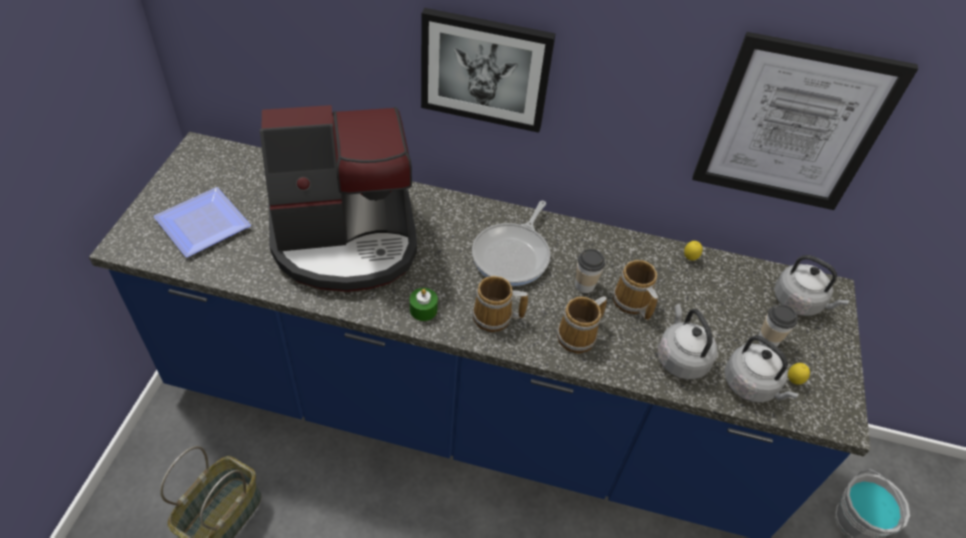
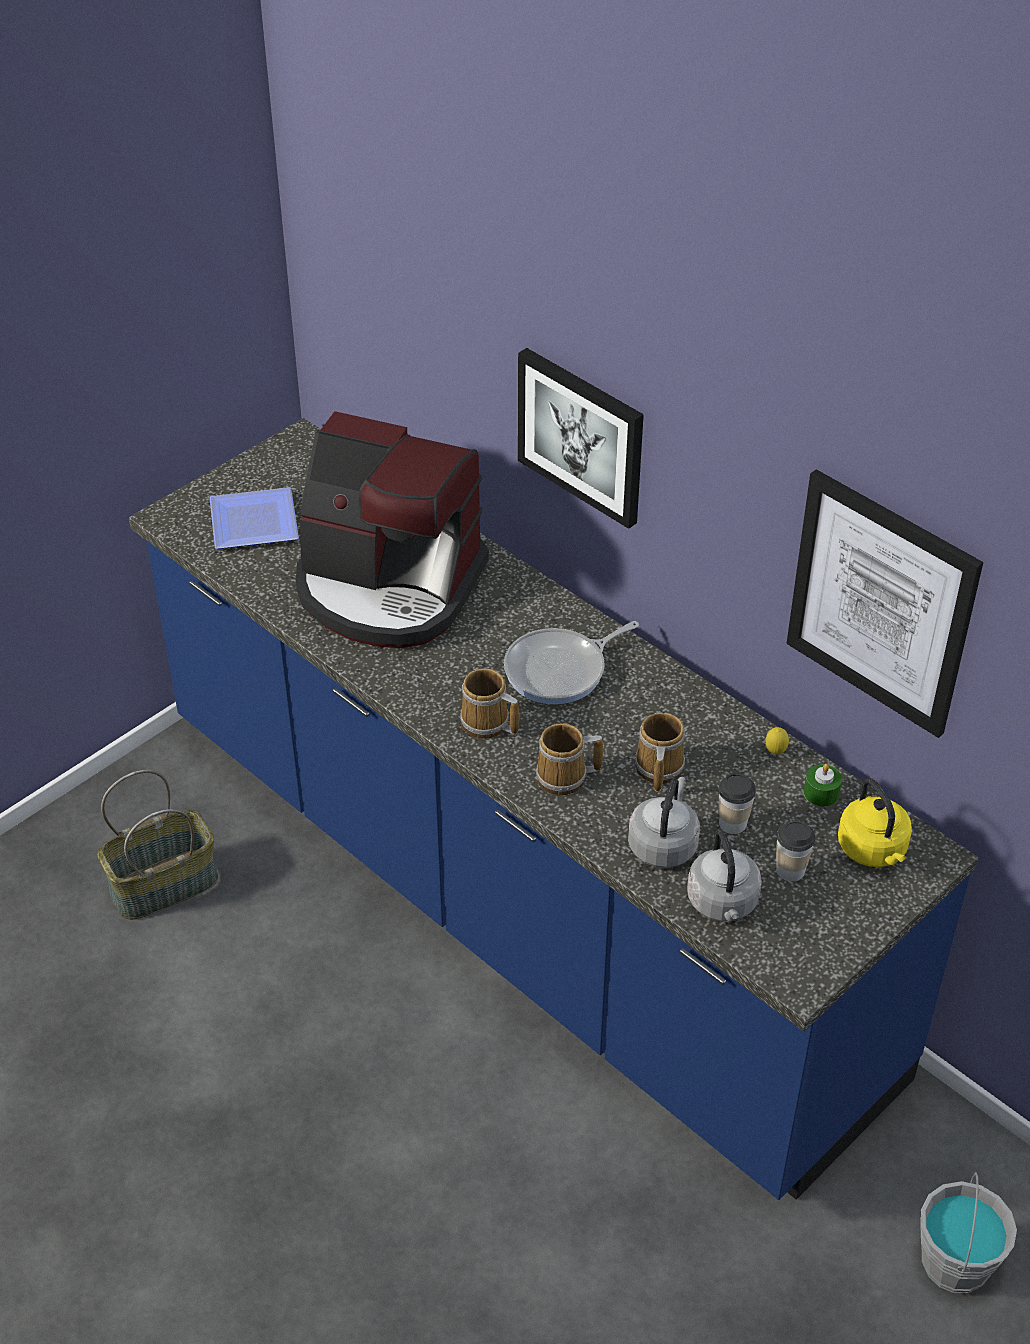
camera: 35 degrees right, 5 degrees down
(423, 310) = (416, 687): green candle -> green candle (821, 793)
(584, 285) = (617, 731): cup -> cup (732, 823)
(793, 381) = (779, 921): lemon -> none
(799, 302) = (873, 850): grey kettle -> yellow kettle

